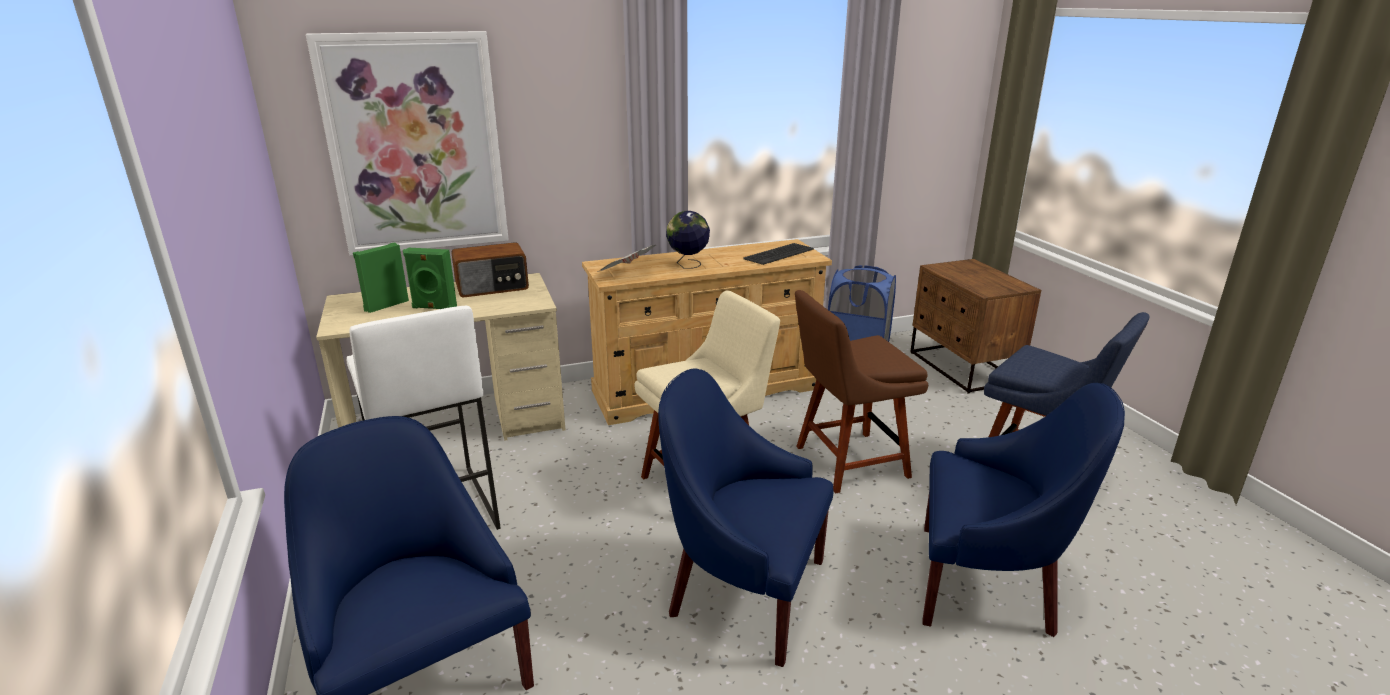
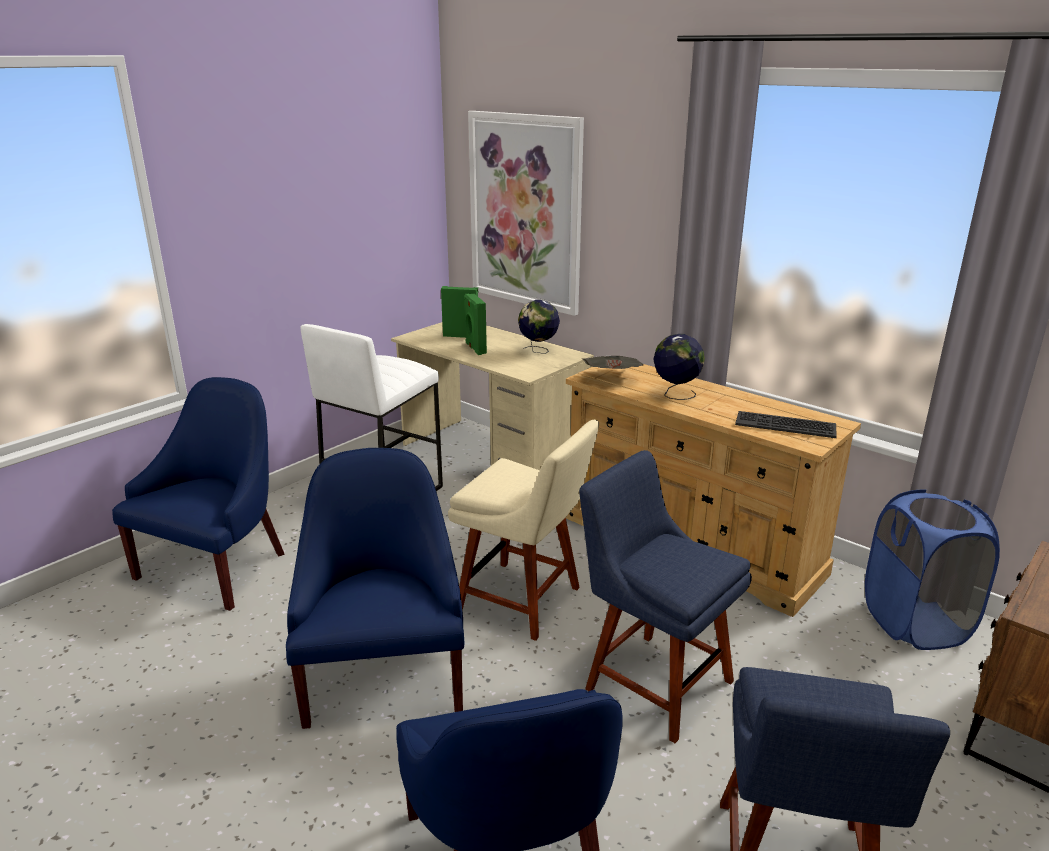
camera: 60 degrees right, 0 degrees up
(492, 287) = (538, 351): radio -> globe
(846, 462) = (653, 681): brown chair -> blue chair

